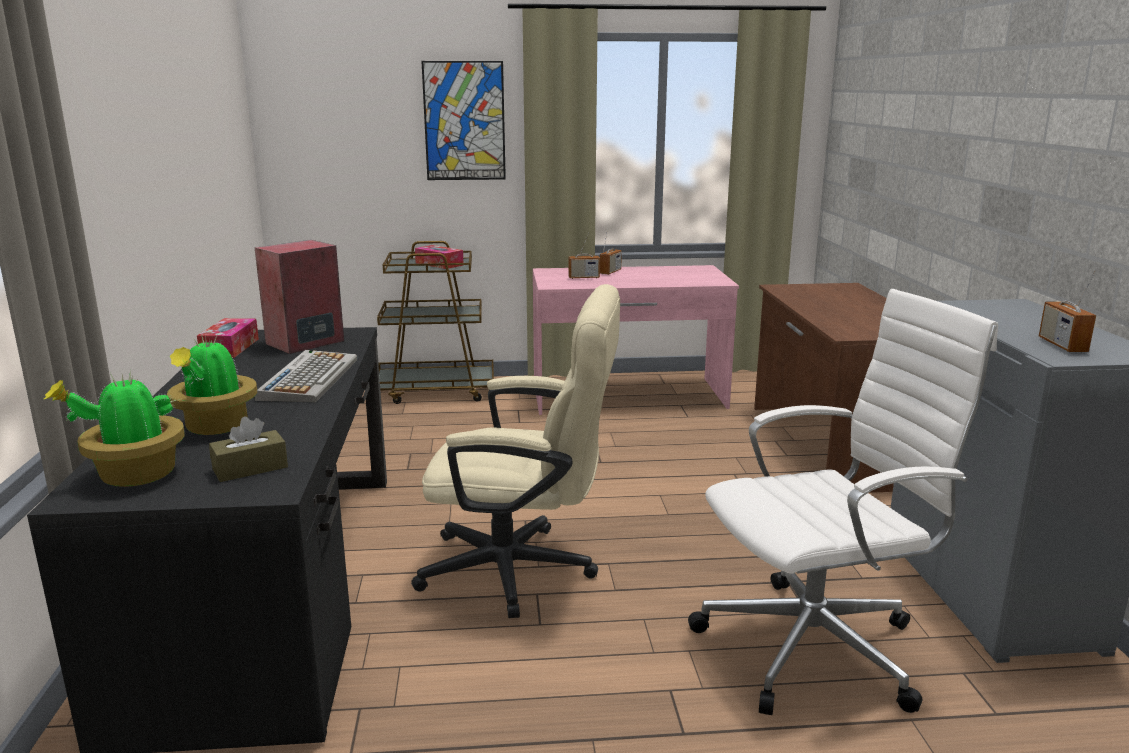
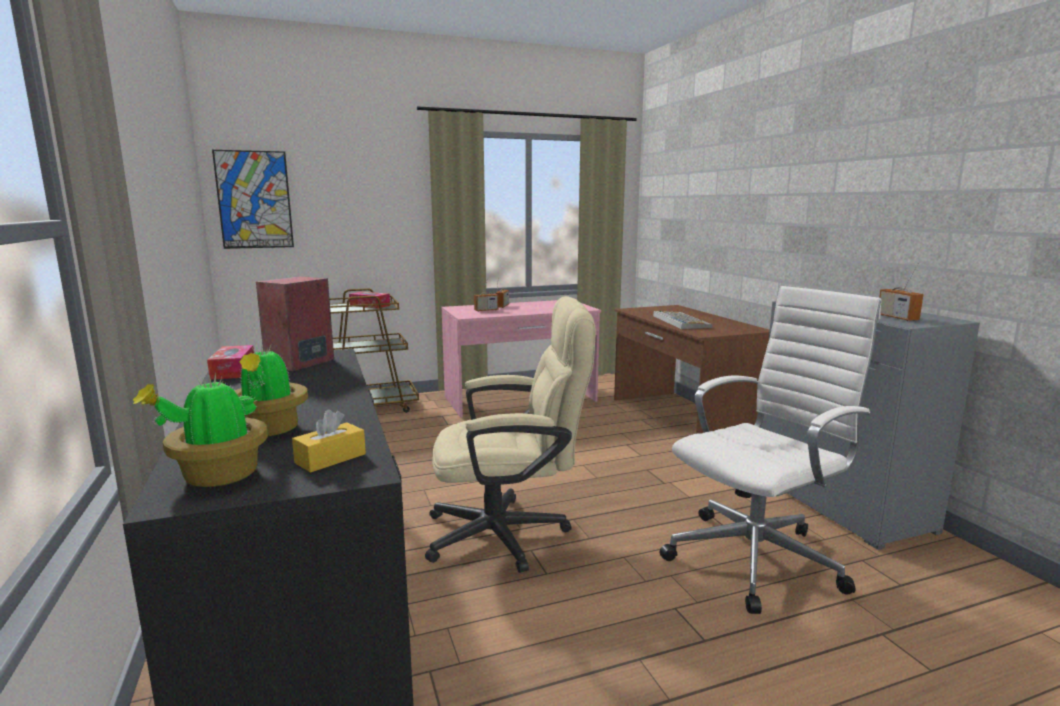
camera: 15 degrees left, 5 degrees down
(250, 468) = (330, 458): brown tissue box -> yellow tissue box
(309, 378) = (326, 387): keyboard -> keyboard (680, 321)
(464, 121) = (383, 195): picture -> picture (254, 200)

